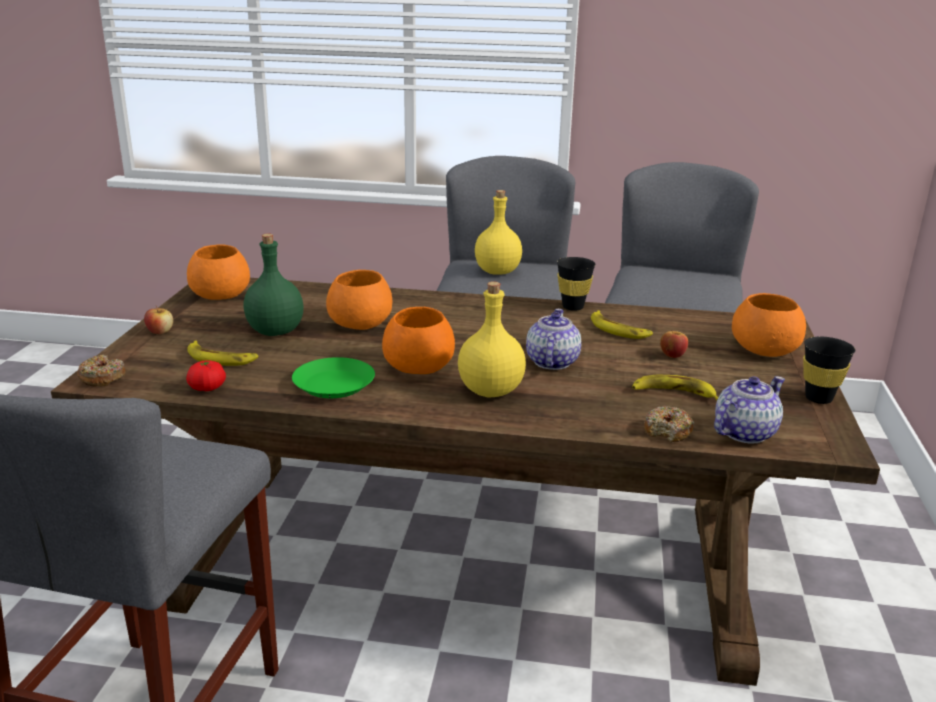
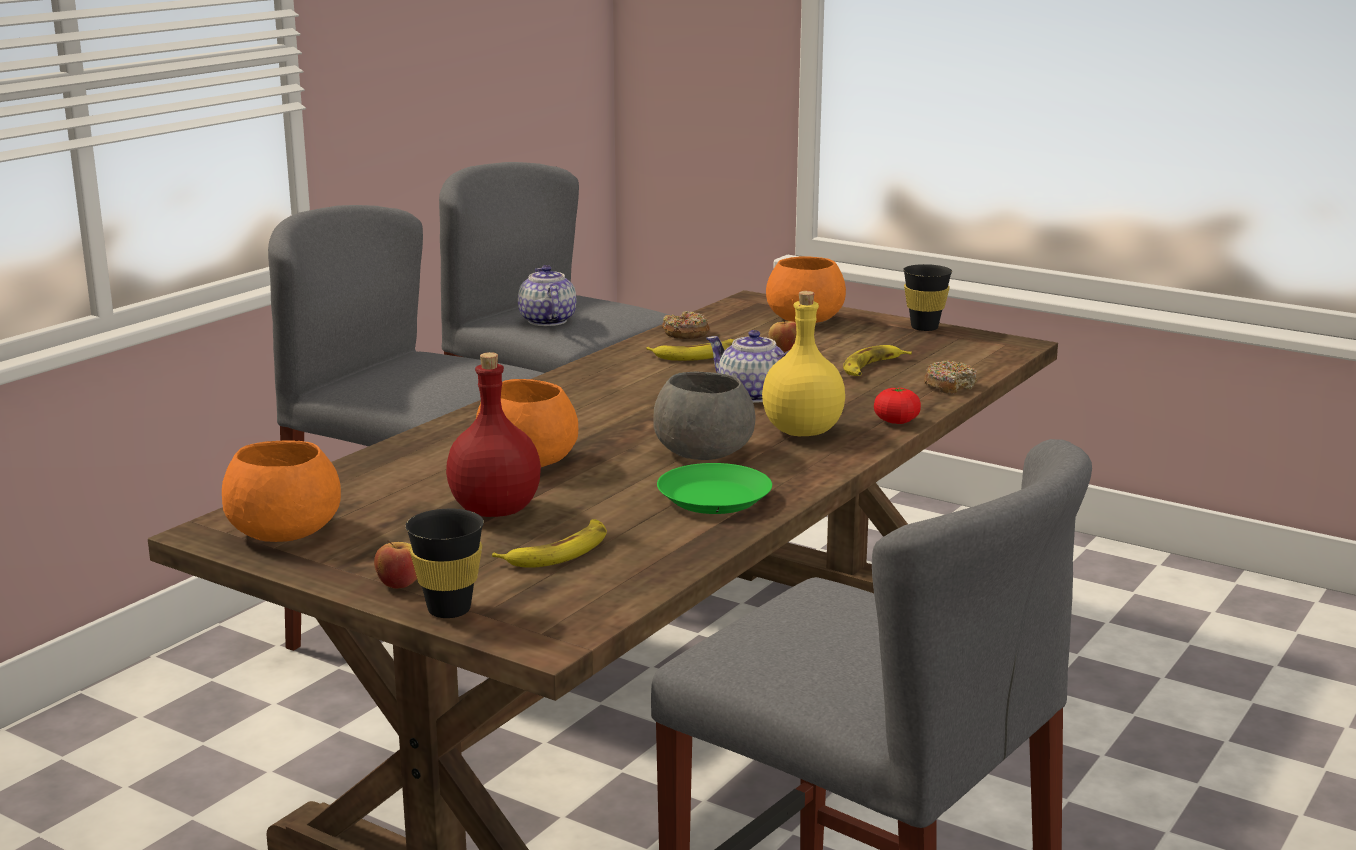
camera: 65 degrees left, 5 degrees down
(102, 378) = (546, 634): donut -> donut (686, 333)
(207, 388) = (654, 567): tomato -> tomato (896, 421)
(274, 331) = (494, 511): green bottle -> red bottle
(418, 366) = (701, 451): orange bowl -> grey bowl
(498, 272) = (415, 374): yellow bottle -> none
(573, 307) = (606, 359): black cup -> black cup (449, 609)
(743, 433) = (971, 363): teapot -> teapot (547, 321)

